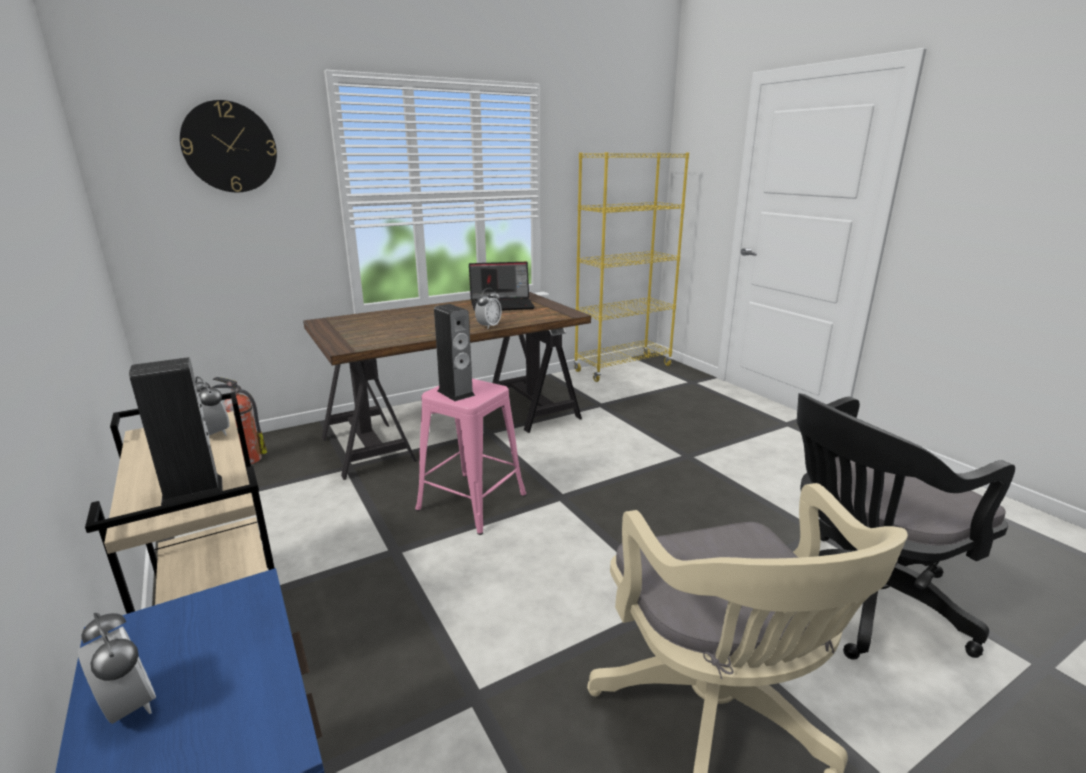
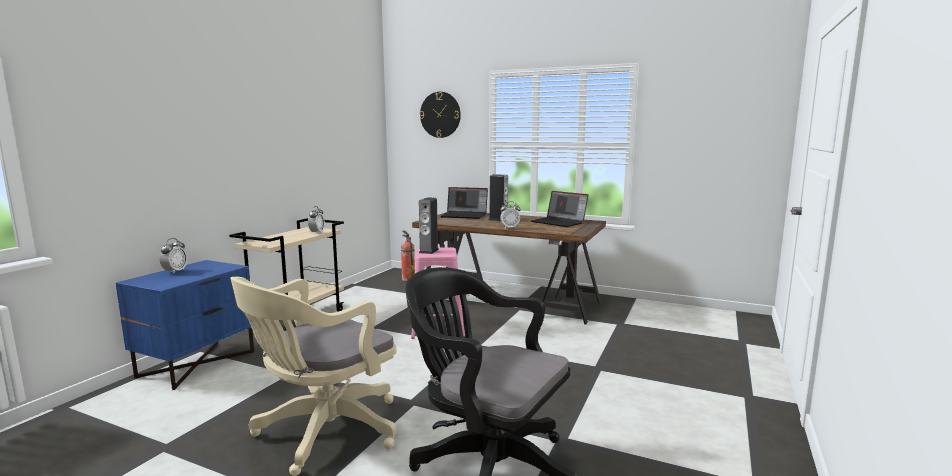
camera: 55 degrees right, 10 degrees down
(192, 491) = (272, 241): speaker -> speaker (498, 219)
(361, 324) = (465, 215): none -> laptop
(623, 368) = (704, 314): yellow bookcase -> none

